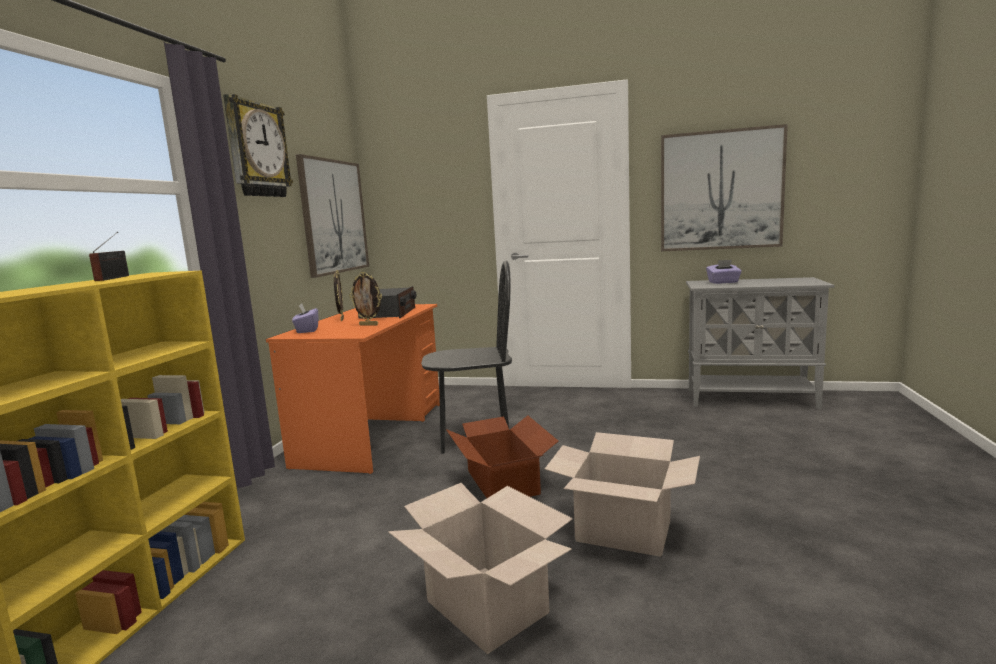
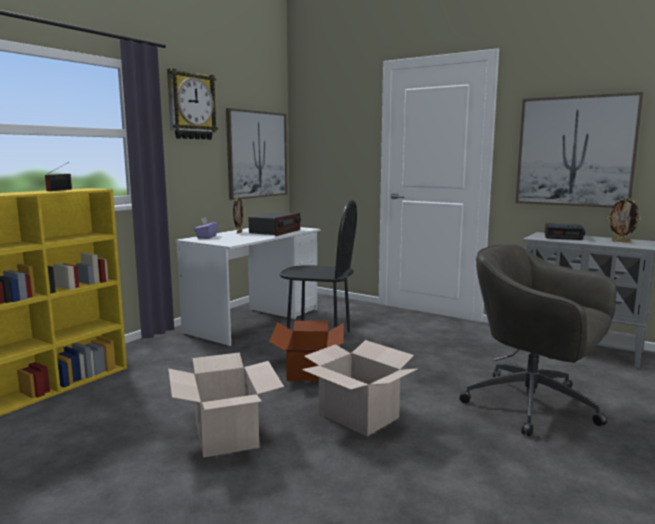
camera: 20 degrees right, 0 degrees up
(369, 325) = (248, 238): picture frame -> picture frame (621, 241)
(374, 433) = (254, 321): orange desk -> white desk
(723, 282) = (563, 236): purple tissue box -> alarm clock
(783, 471) = (534, 406): none -> grey office chair

